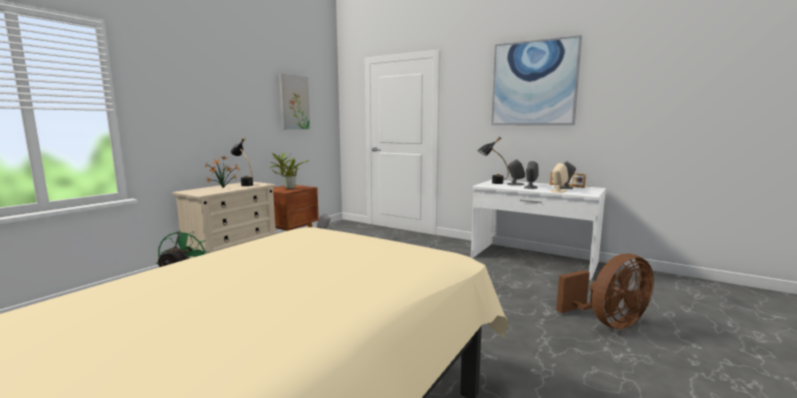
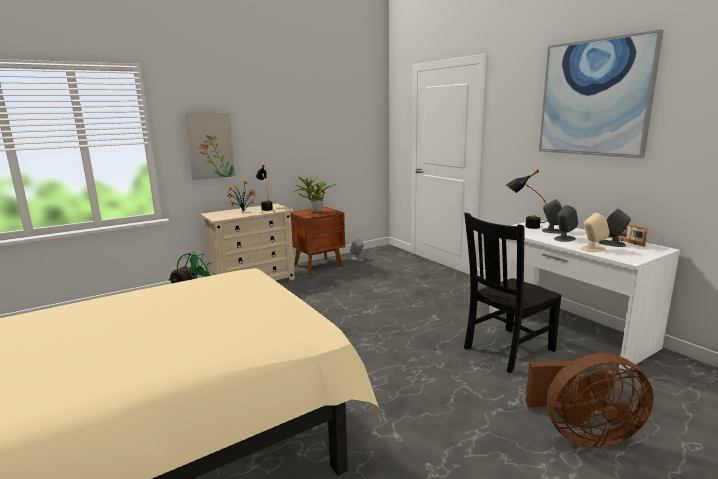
camera: 25 degrees right, 5 degrees up
(294, 102) = (330, 120): picture -> picture (210, 145)
(507, 279) = (506, 350): none -> black chair

